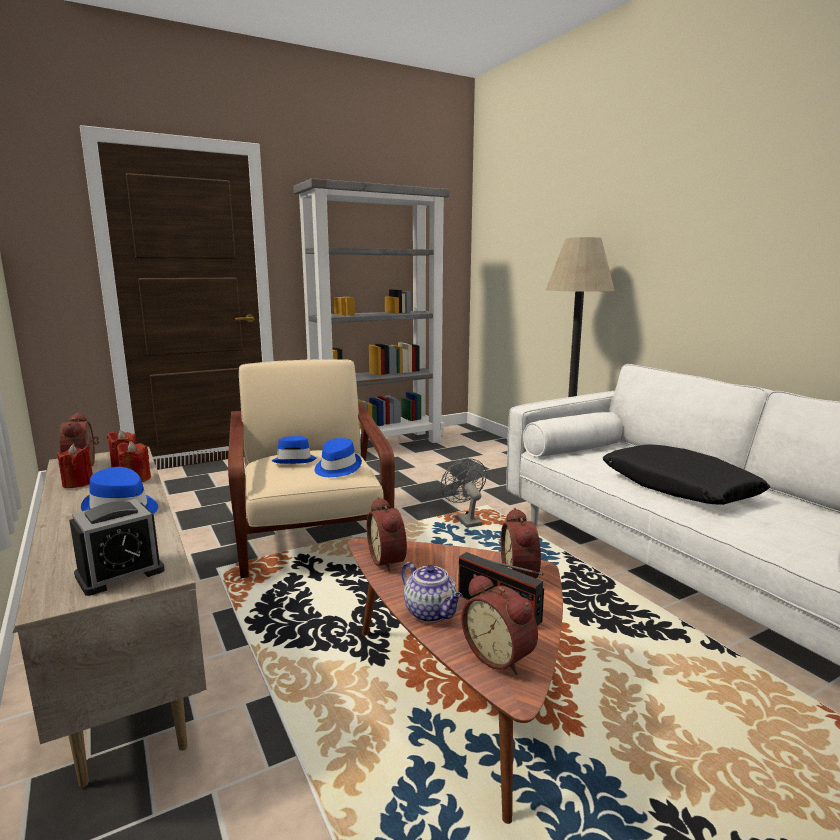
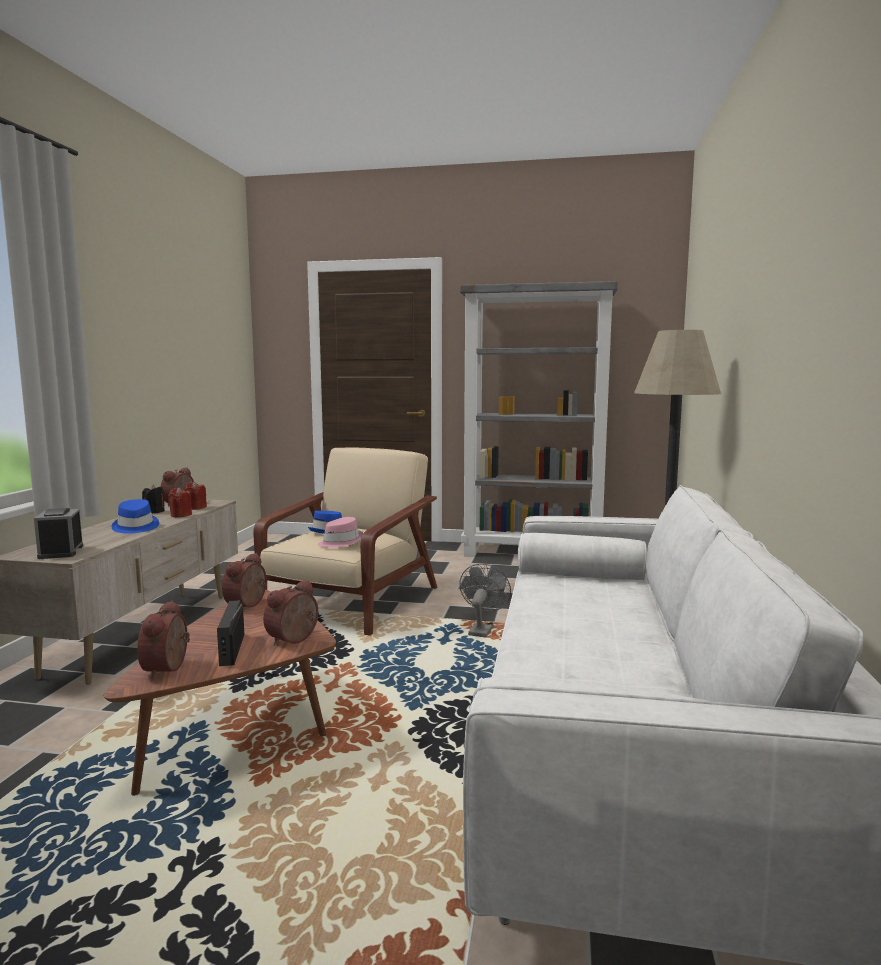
camera: 40 degrees right, 5 degrees down
(78, 483) = (154, 512): red candle -> black candle
(120, 573) = (61, 552): alarm clock -> alarm clock turned 75 degrees clockwise
(336, 468) = (340, 542): blue hat -> pink hat
(431, 613) = (195, 637): teapot -> none
(678, 488) = (574, 626): black pillow -> none

